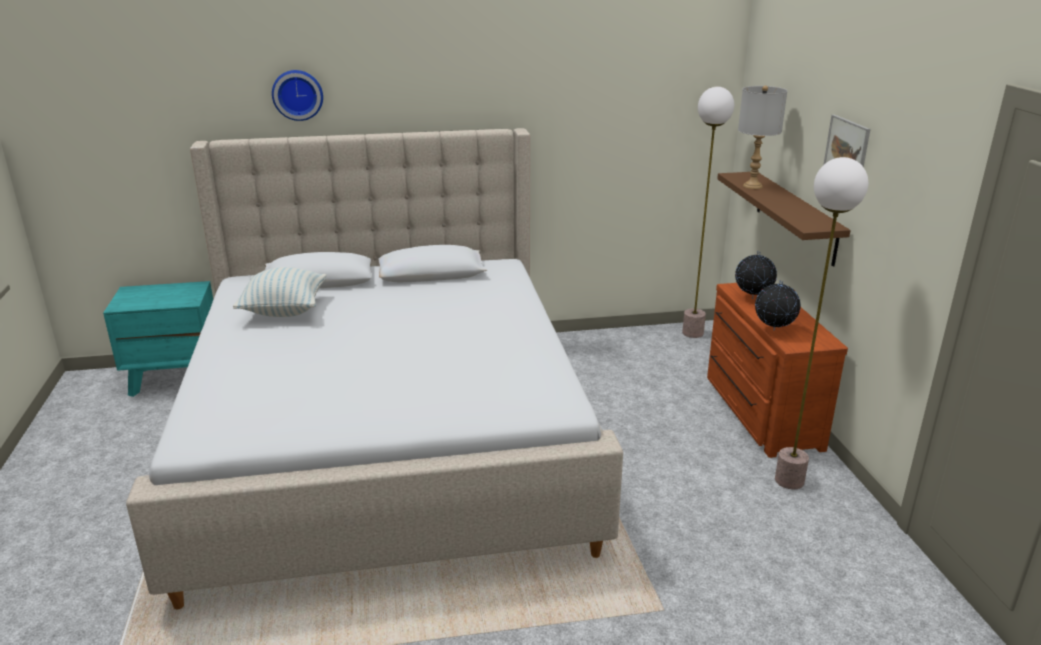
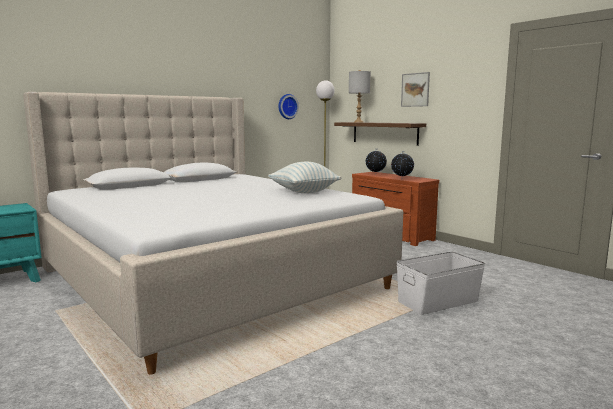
camera: 30 degrees left, 15 degrees down
(284, 310) = (125, 193): pillow -> pillow (304, 192)
(297, 94) = (98, 67): wall clock -> wall clock (287, 106)
(640, 617) = (439, 301): none -> white storage box
(789, 480) = (434, 250): floor lamp -> none

